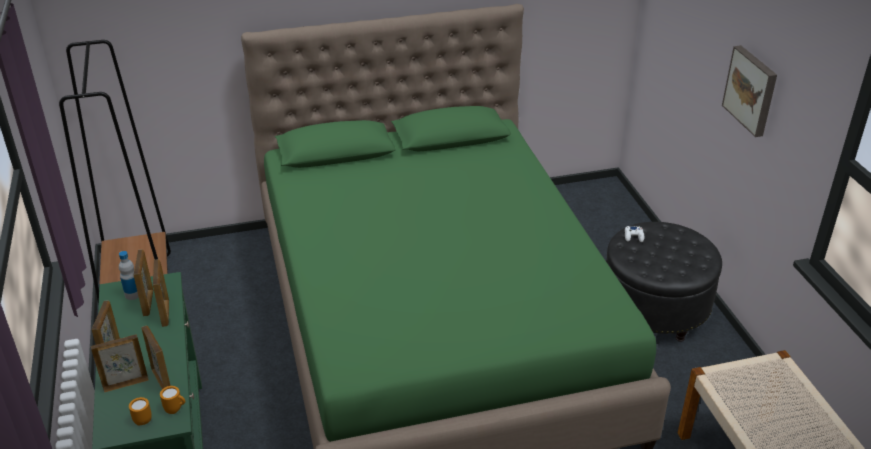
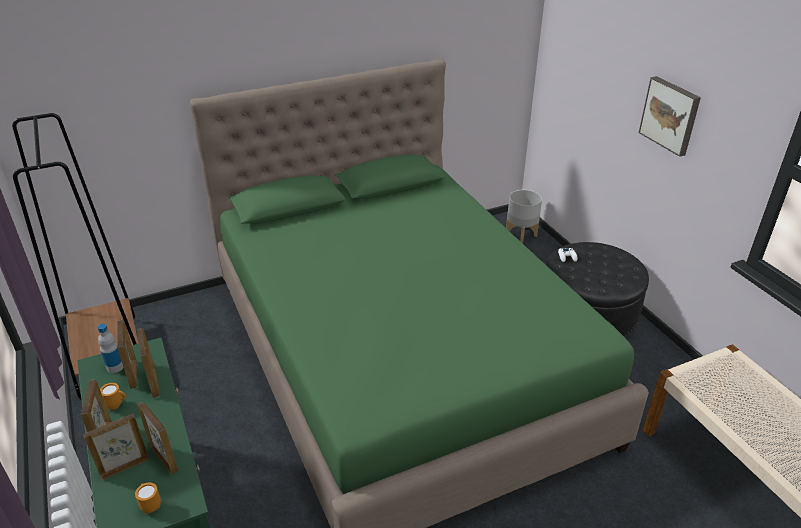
camera: 10 degrees left, 0 degrees up
(176, 410) = (186, 489): orange mug -> orange mug (117, 405)
(609, 206) = (521, 234): none -> grey planter

